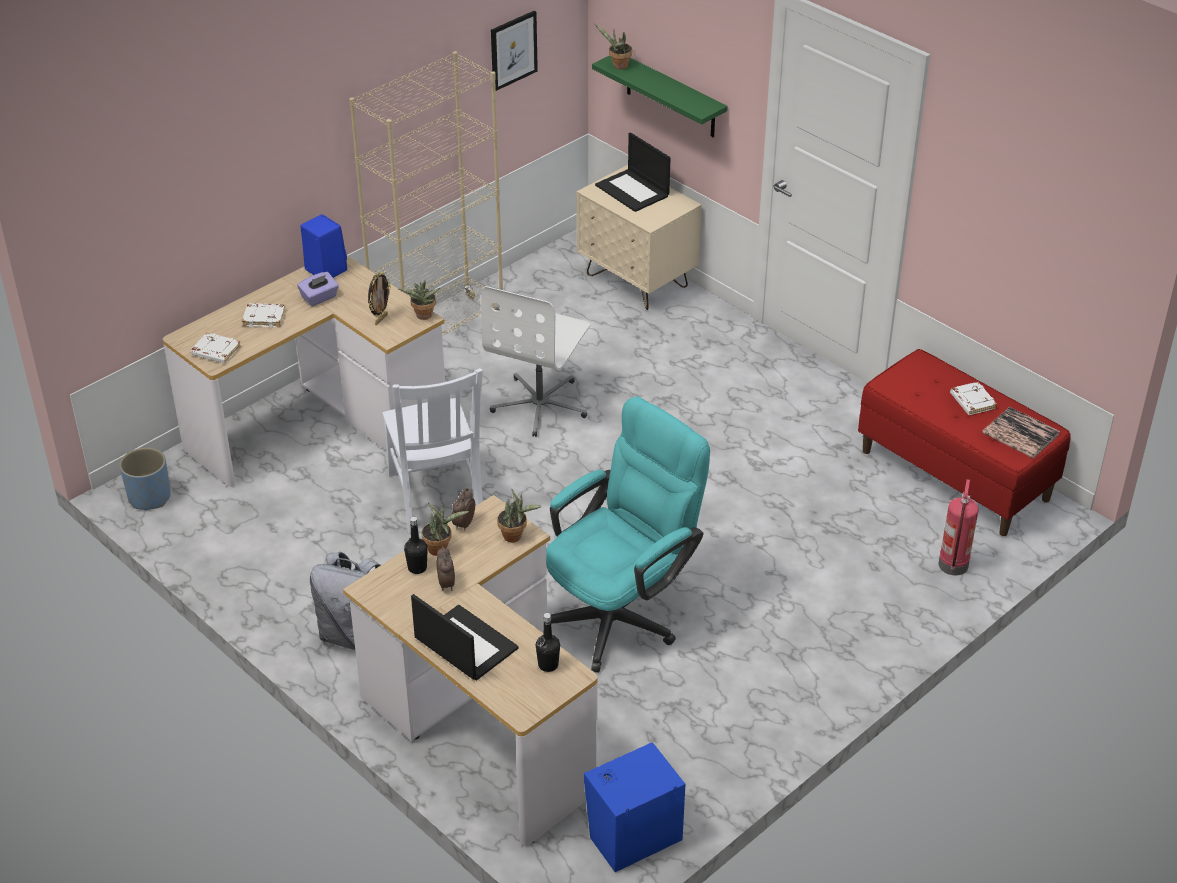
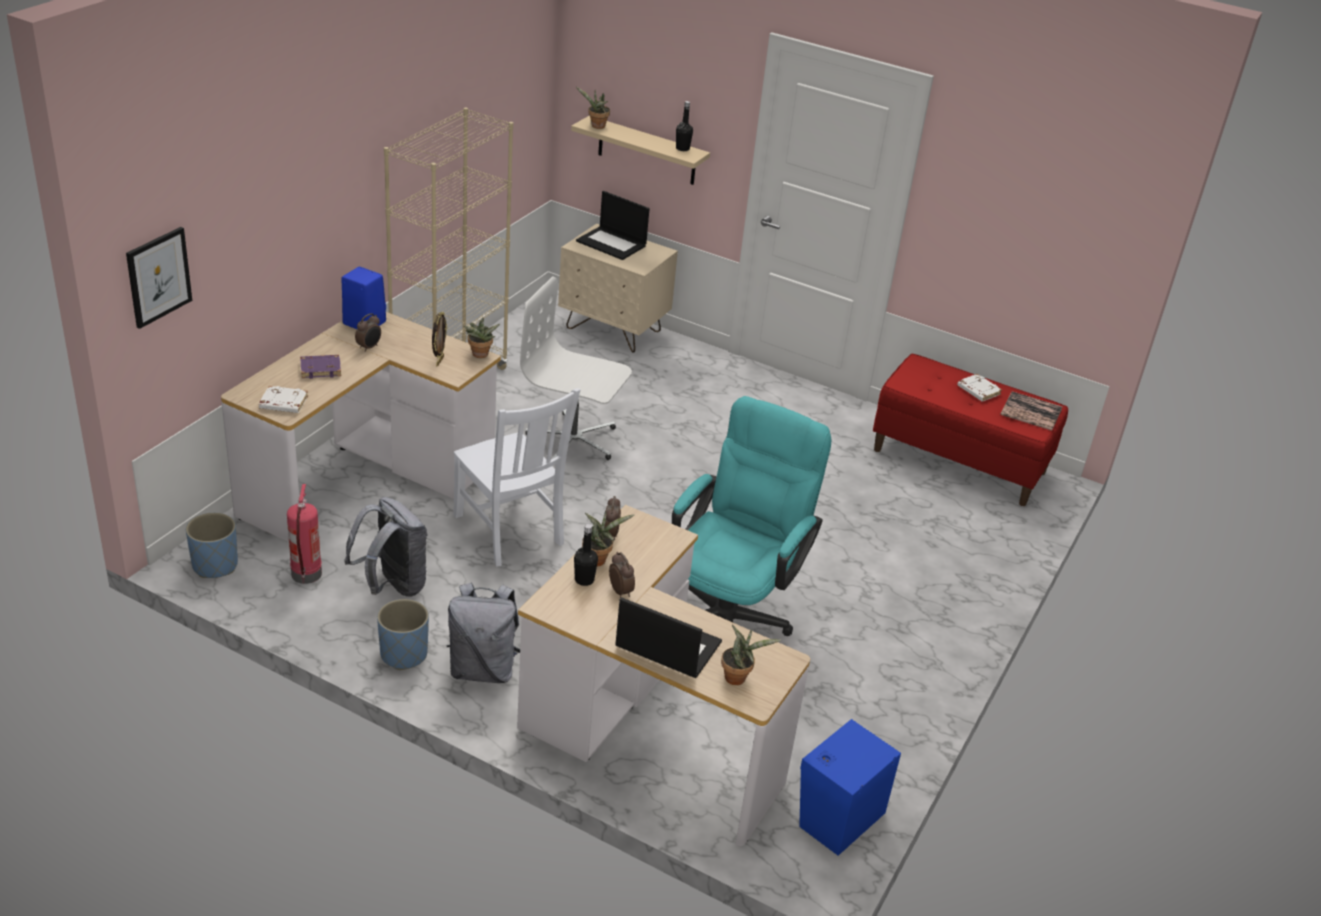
camera: 20 degrees left, 5 degrees down
(265, 318) = (321, 369): white book -> purple book
(286, 609) = (403, 654): none -> blue planter
(302, 539) = (392, 586): none -> grey backpack
(319, 298) = (369, 347): purple tissue box -> alarm clock
(513, 50) = (503, 112): picture -> picture (158, 277)
(515, 536) = (665, 539): potted plant -> potted plant (738, 677)
(540, 405) = (573, 440): white office chair -> white office chair turned 105 degrees clockwise
(548, 665) = (758, 653): black bottle -> black bottle (682, 148)
(670, 96) = (647, 151): green shelf -> beige shelf
(953, 566) = (996, 535): fire extinguisher -> fire extinguisher (307, 575)

